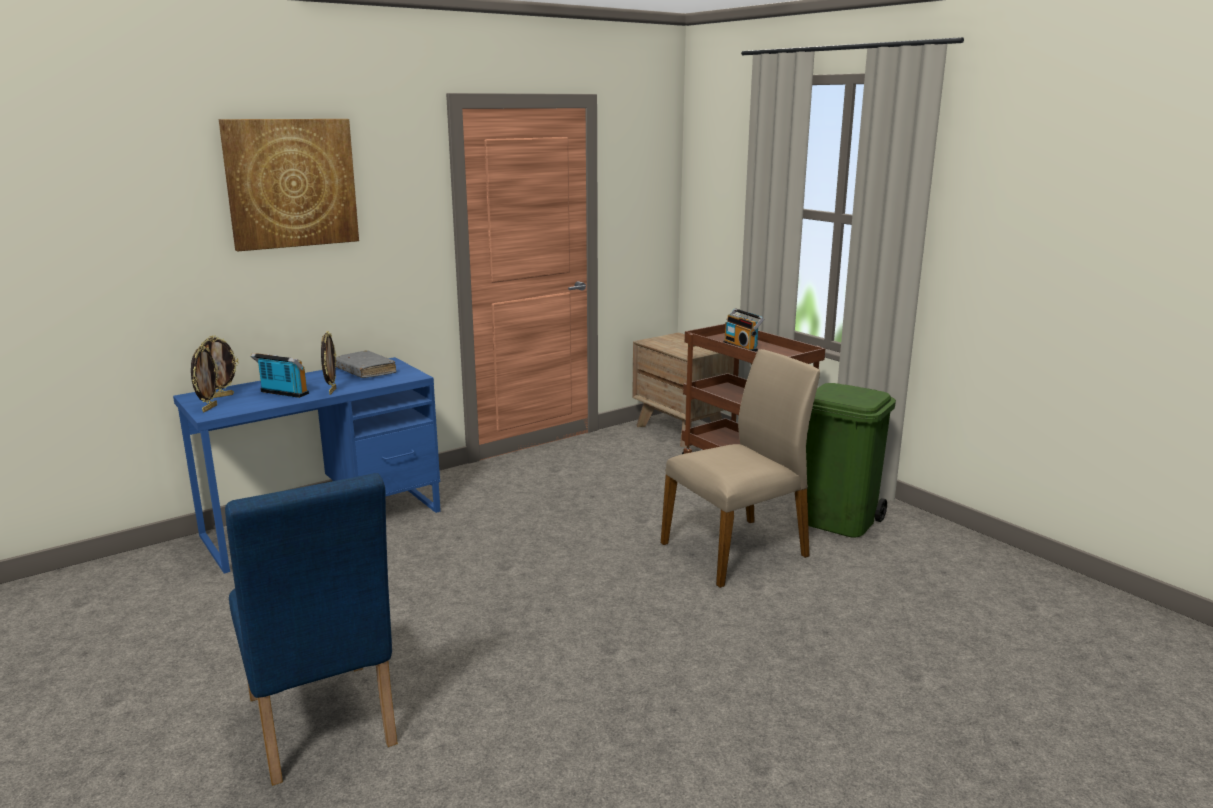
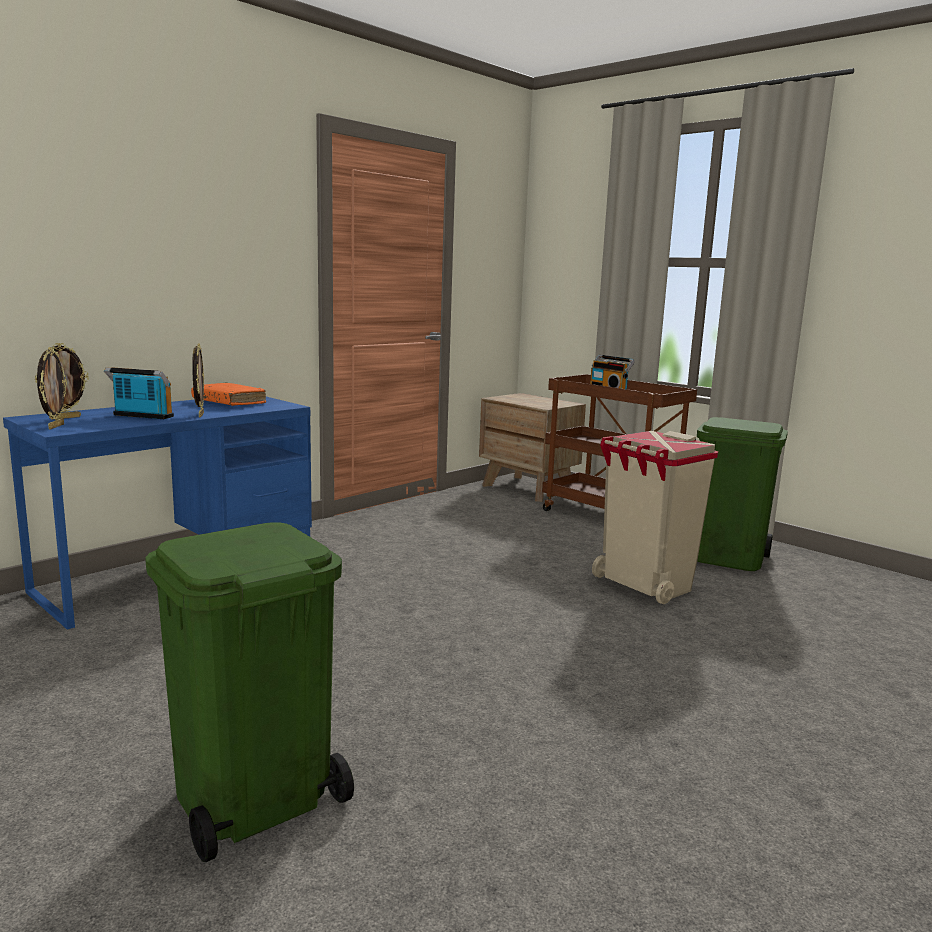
camera: 10 degrees left, 5 degrees down
(291, 183) = (152, 183): picture -> none
(322, 729) = (252, 798): blue chair -> green trash can
(365, 371) = (229, 402): grey book -> orange book
(736, 550) = (645, 585): beige chair -> beige trash can

